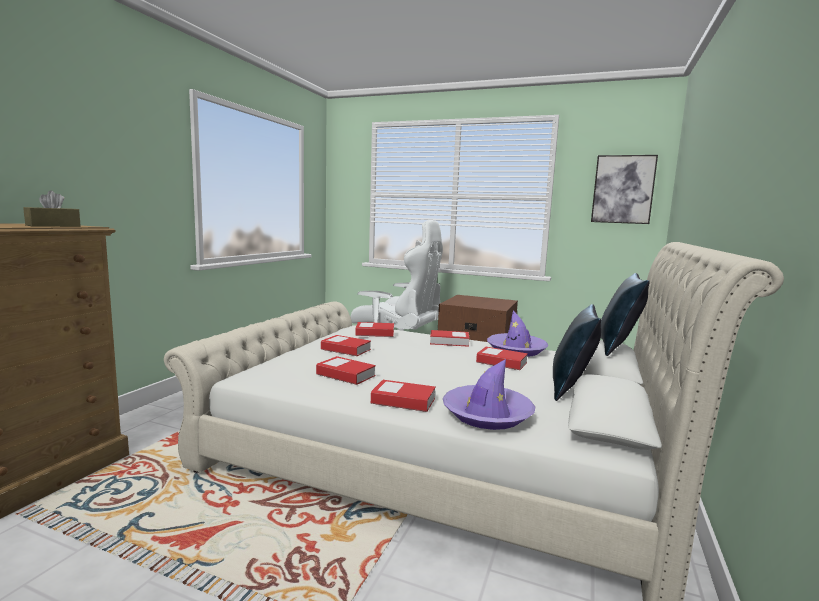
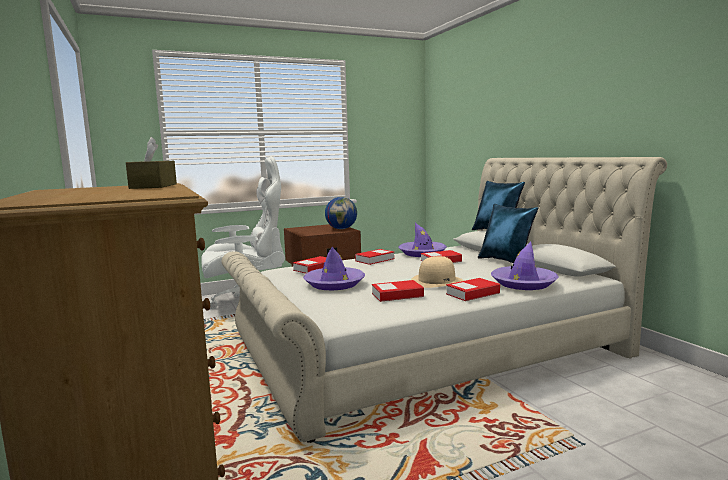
camera: 45 degrees left, 0 degrees up
(345, 349) = (334, 284): book -> purple hat
(418, 377) = (436, 281): none -> beige hat
(497, 305) = (341, 229): none -> globe
(623, 189) = (396, 123): picture -> none

